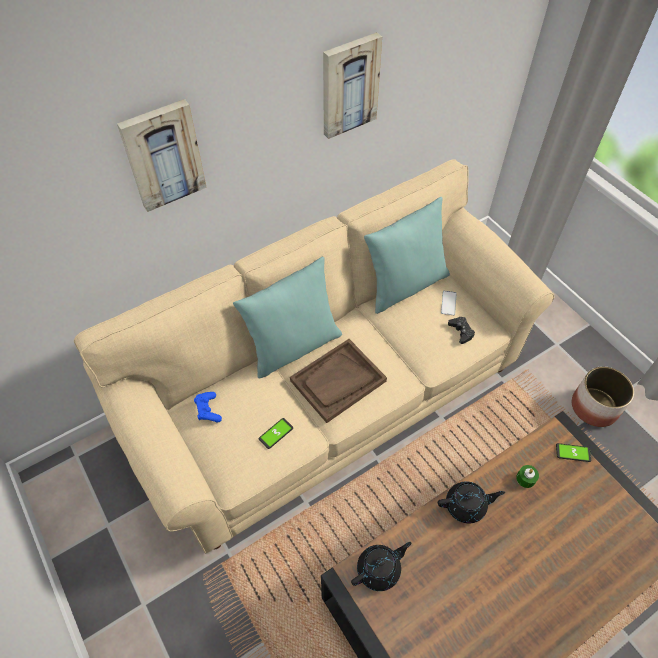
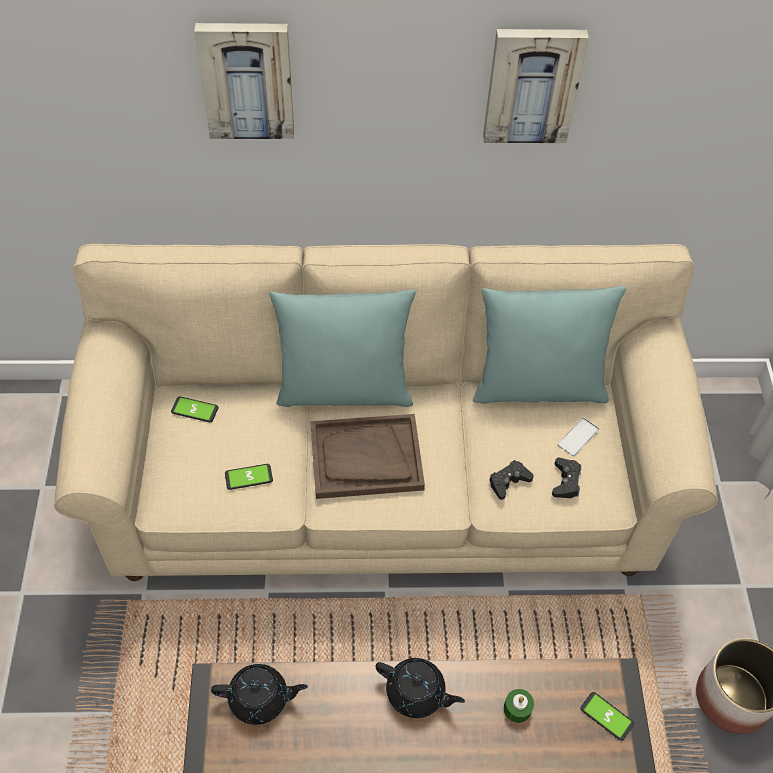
camera: 30 degrees right, 0 degrees up
(208, 410) = (194, 410): blue game controller -> phone
(431, 349) = (508, 482): none -> black game controller

